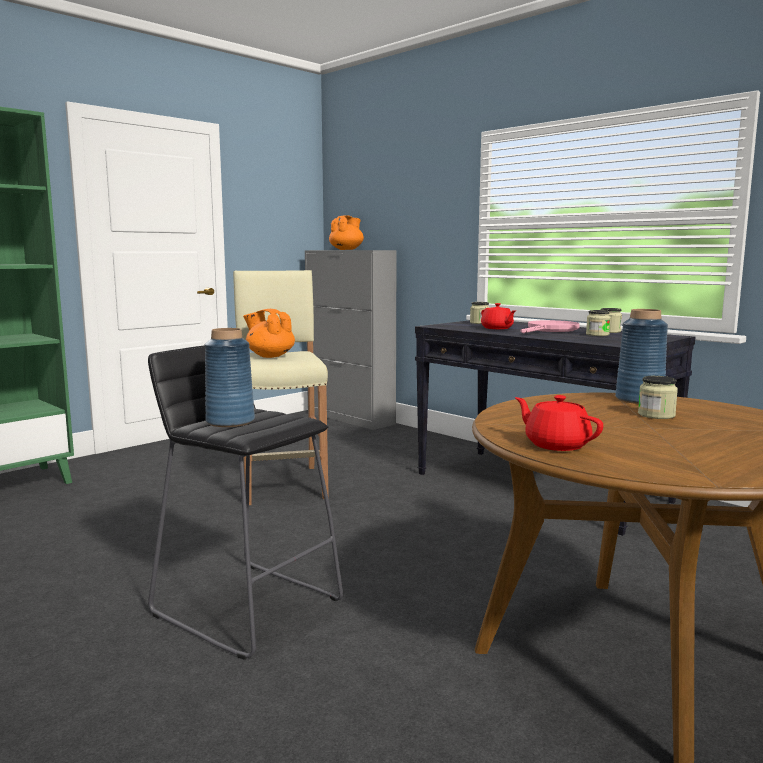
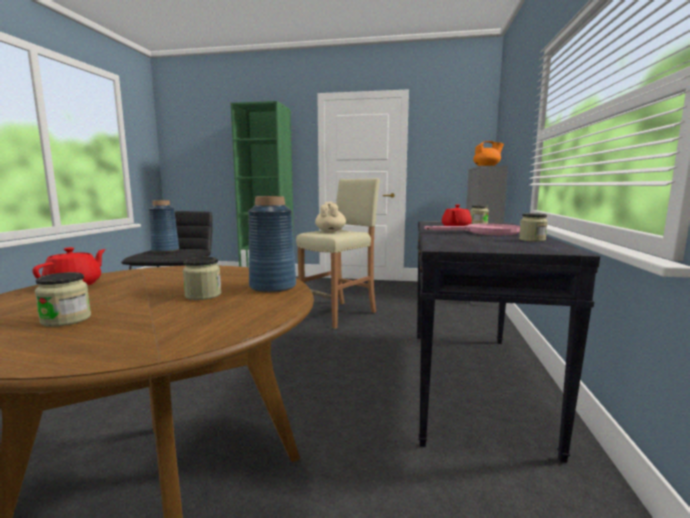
camera: 55 degrees right, 0 degrees up
(270, 356) = (330, 231): orange teapot -> beige teapot
(597, 334) = (494, 239): jar -> jar (66, 319)

